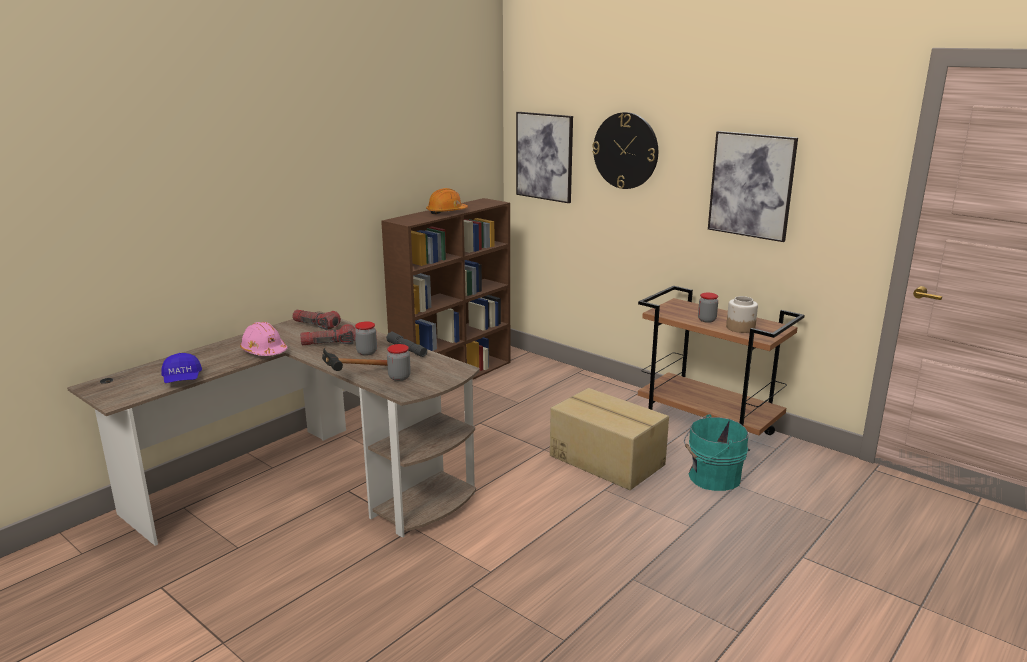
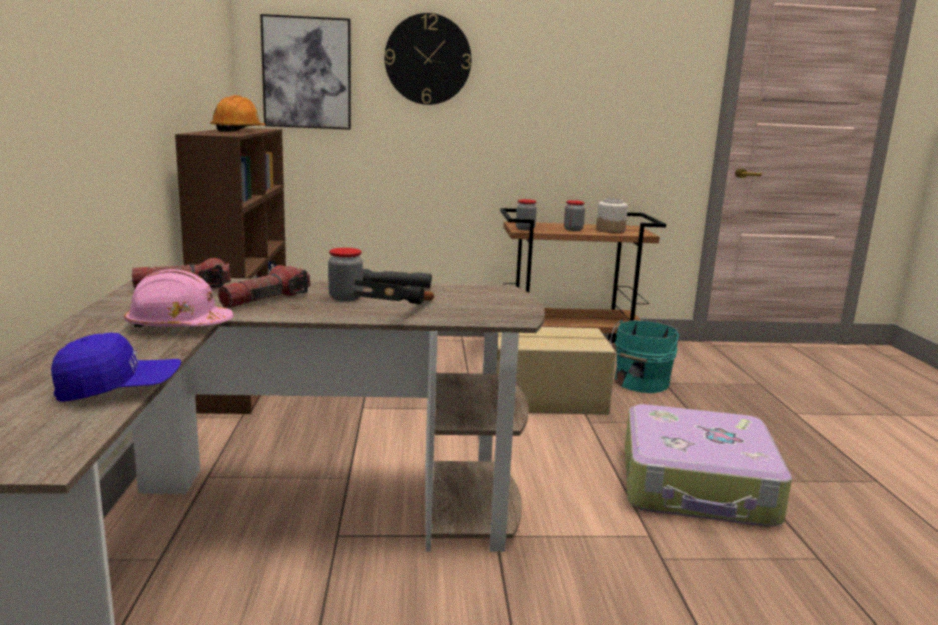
camera: 45 degrees left, 5 degrees down
(182, 380) = (118, 390): blue cap -> blue cap turned 45 degrees counterclockwise
(399, 377) = (461, 309): jar -> jar (525, 229)
(585, 563) = (698, 486): none -> suitcase
(751, 185) = (580, 89): picture -> none

